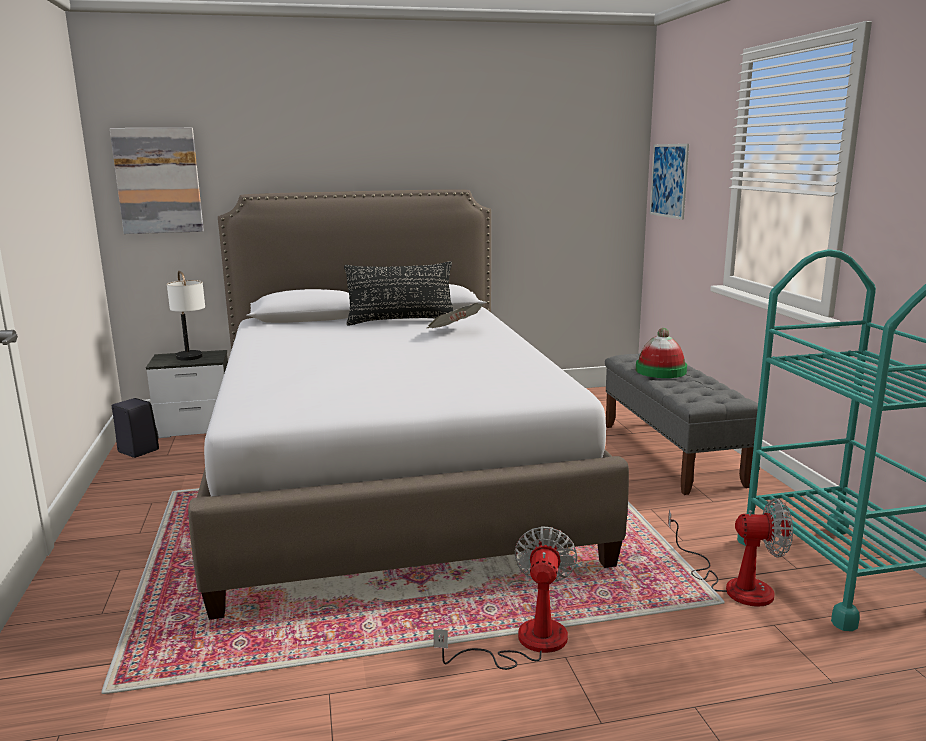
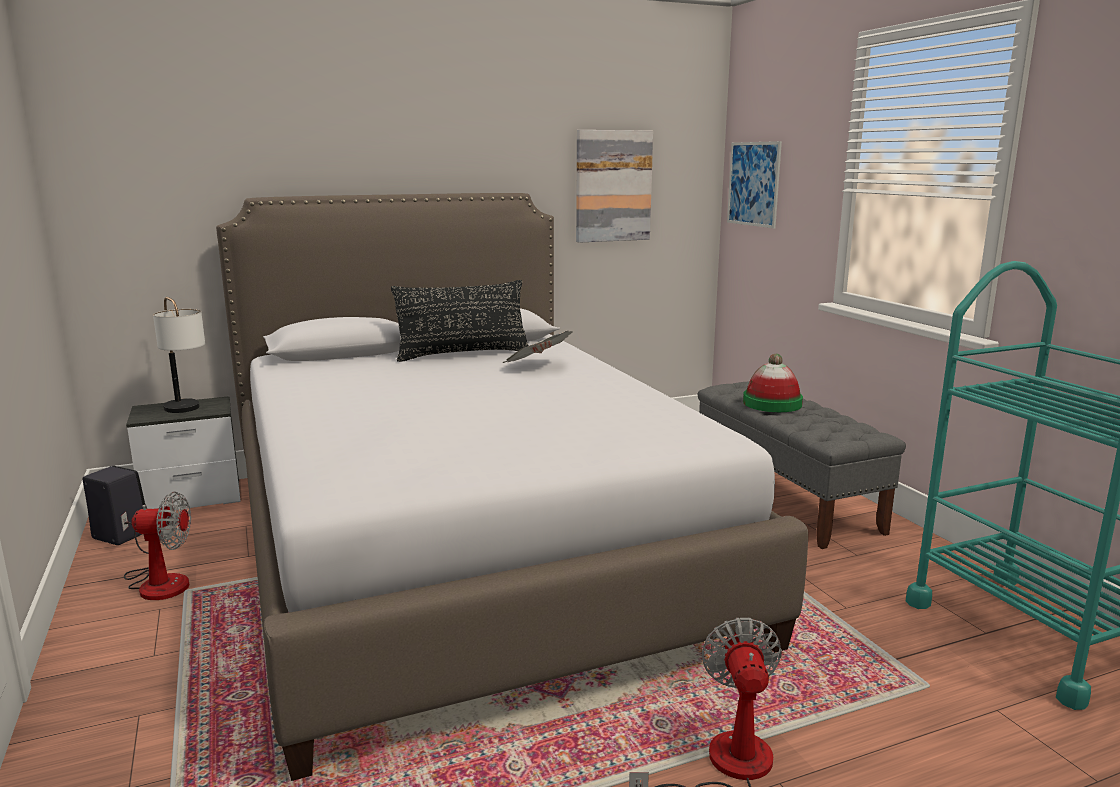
camera: 10 degrees left, 0 degrees up
(158, 181) = (133, 180): picture -> picture (613, 186)
(734, 585) = (930, 661): fan -> fan (159, 581)

